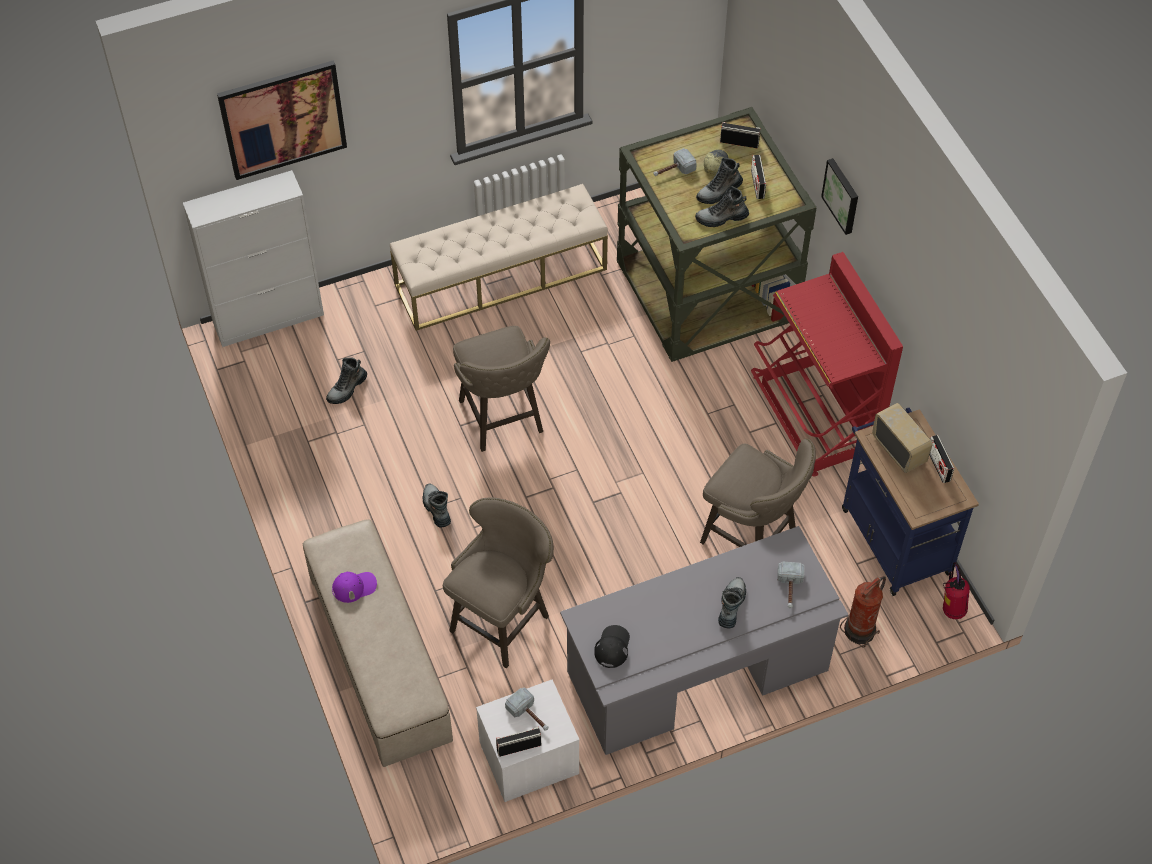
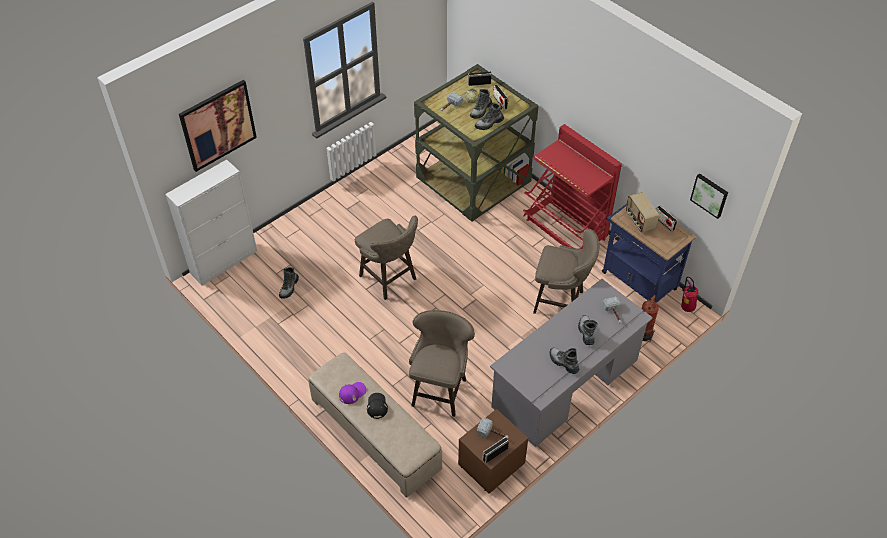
camera: 20 degrees left, 5 degrees down
(436, 508) = (372, 339): boot -> boot (563, 363)
(501, 276) = (353, 202): beige bench -> none
(528, 759) = (491, 464): white nightstand -> brown nightstand
(612, 647) = (530, 376): black cap -> black cap (377, 406)
(842, 195) = (557, 90): picture -> picture (710, 195)
(899, 449) = (639, 221): radio -> radio turned 150 degrees counterclockwise

